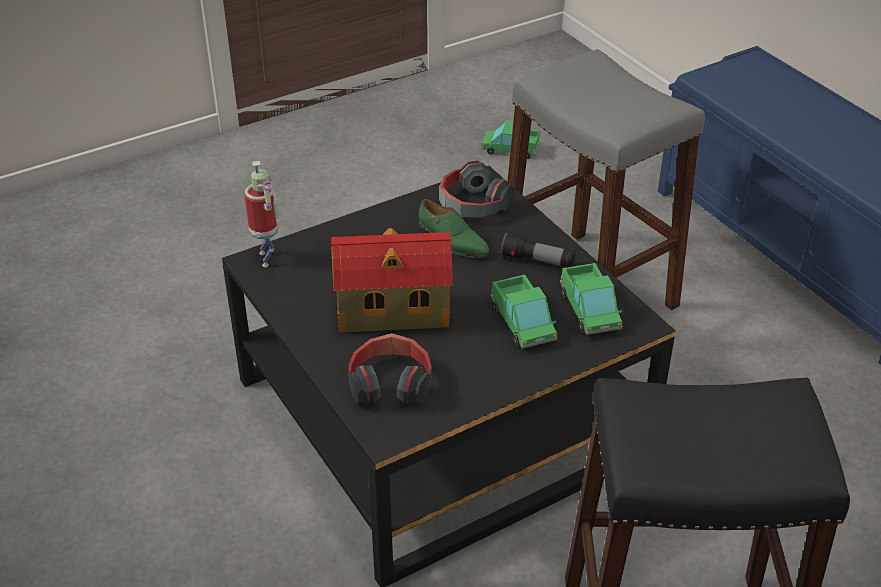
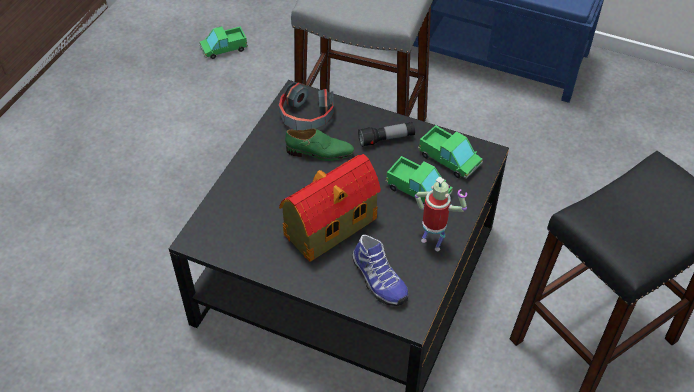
camera: 35 degrees left, 10 degrees up
(268, 259) = (204, 231): toy robot -> toy robot (433, 243)
(390, 382) = (377, 280): headphones -> shoe

